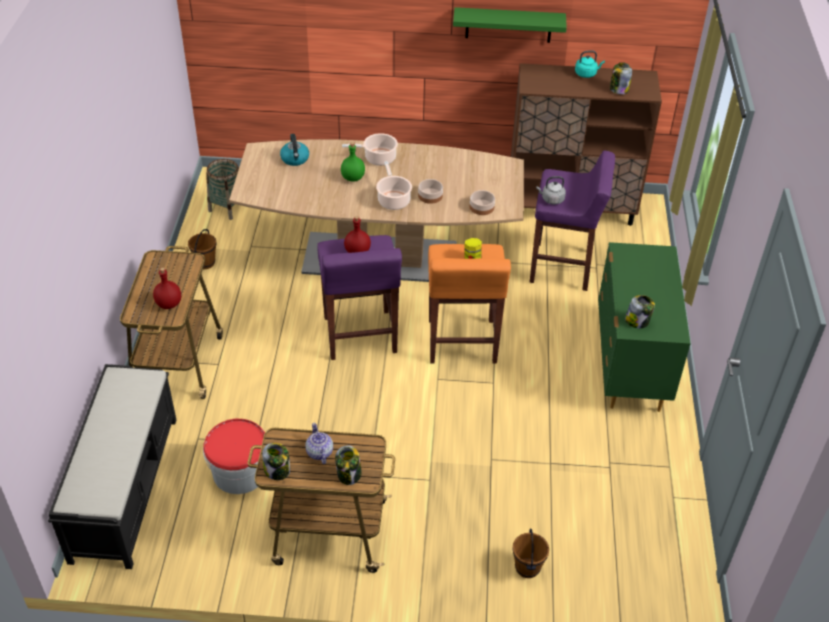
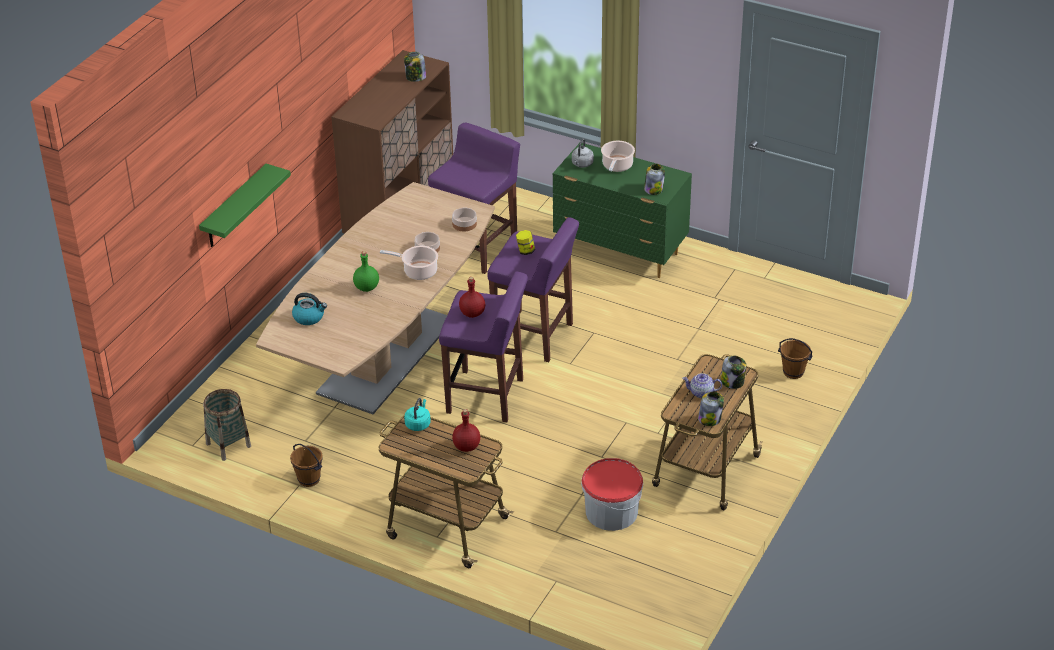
camera: 65 degrees left, 5 degrees down
(125, 486) = (588, 591): black bench -> none
(378, 158) = (347, 265): cooking pot -> cooking pot (617, 166)
(461, 342) = (534, 336): orange stool -> purple stool
(508, 25) = (315, 88): green shelf -> green shelf (234, 207)
(551, 199) = (476, 185): grey kettle -> grey kettle (582, 164)
(586, 74) = (378, 86): turquoise kettle -> turquoise kettle (418, 424)

